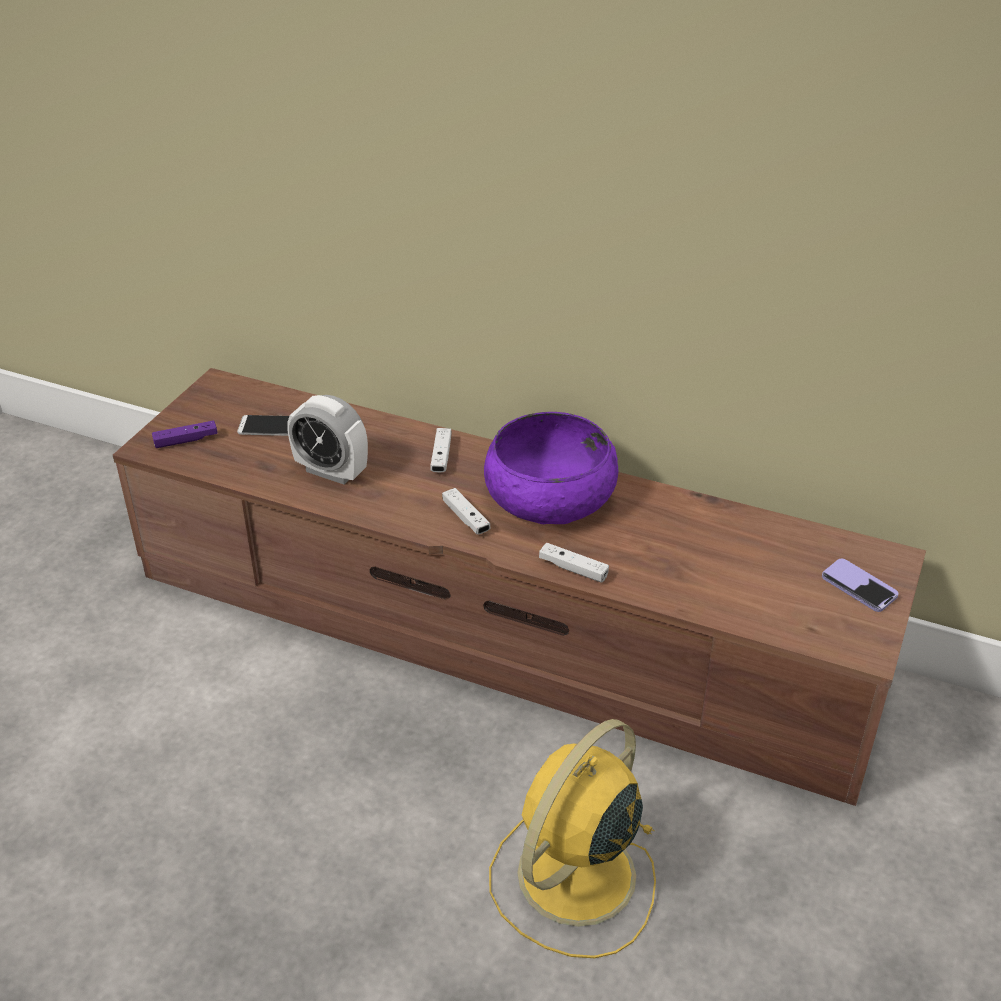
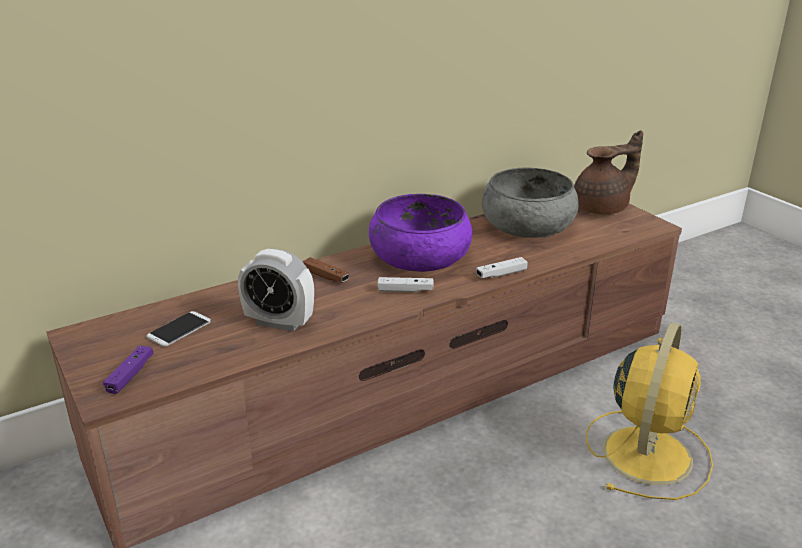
camera: 55 degrees left, 10 degrees down
(331, 472) = (279, 322): alarm clock -> alarm clock turned 45 degrees clockwise
(441, 457) = (325, 276): white game controller -> brown game controller
(573, 878) = (647, 452): yellow fan -> yellow fan turned 135 degrees counterclockwise
(725, 542) = (528, 225): none -> grey bowl
(859, 587) = (602, 208): phone -> brown teapot

